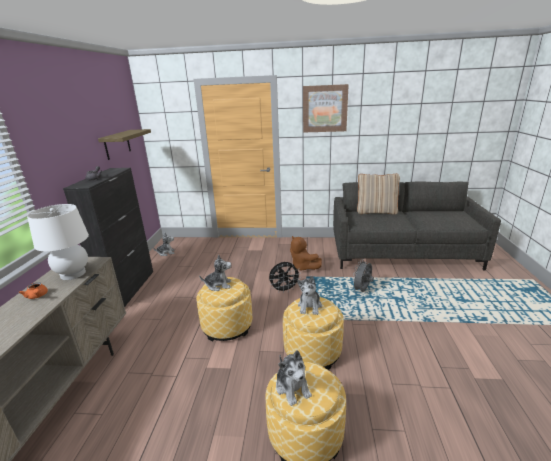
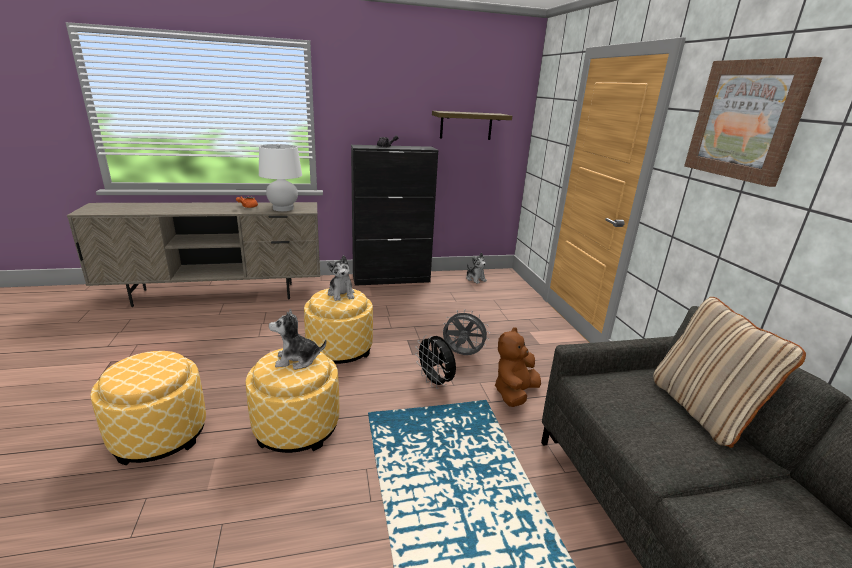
camera: 70 degrees right, 0 degrees up
(292, 387) = (143, 360): plush toy -> none
(362, 290) = (476, 479): grey fan -> grey fan (462, 354)

